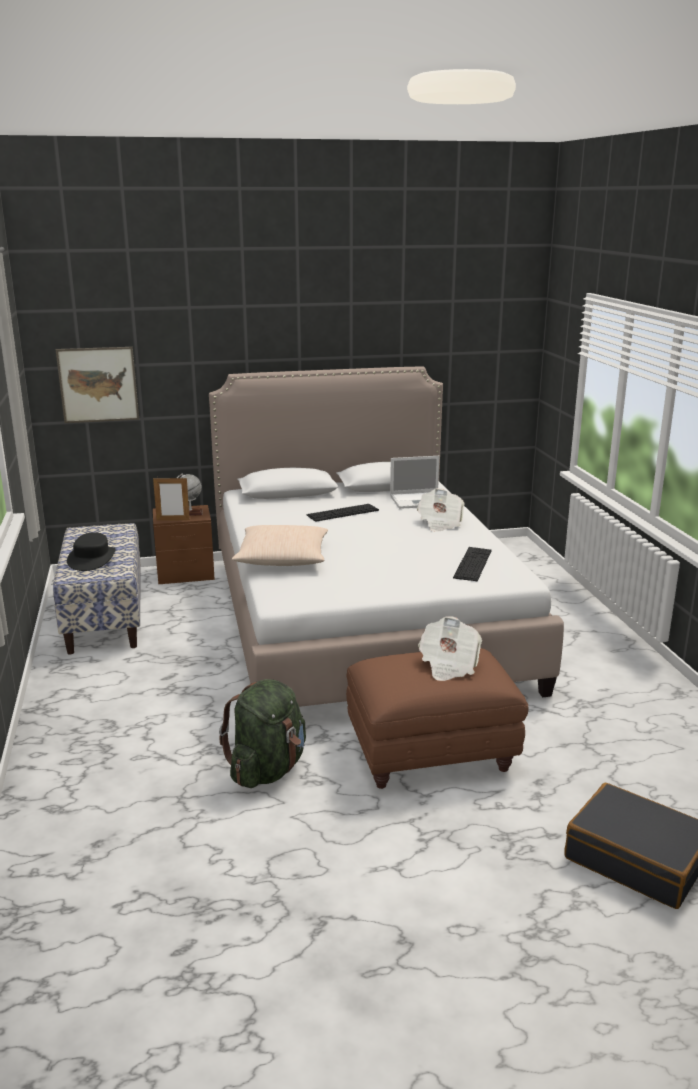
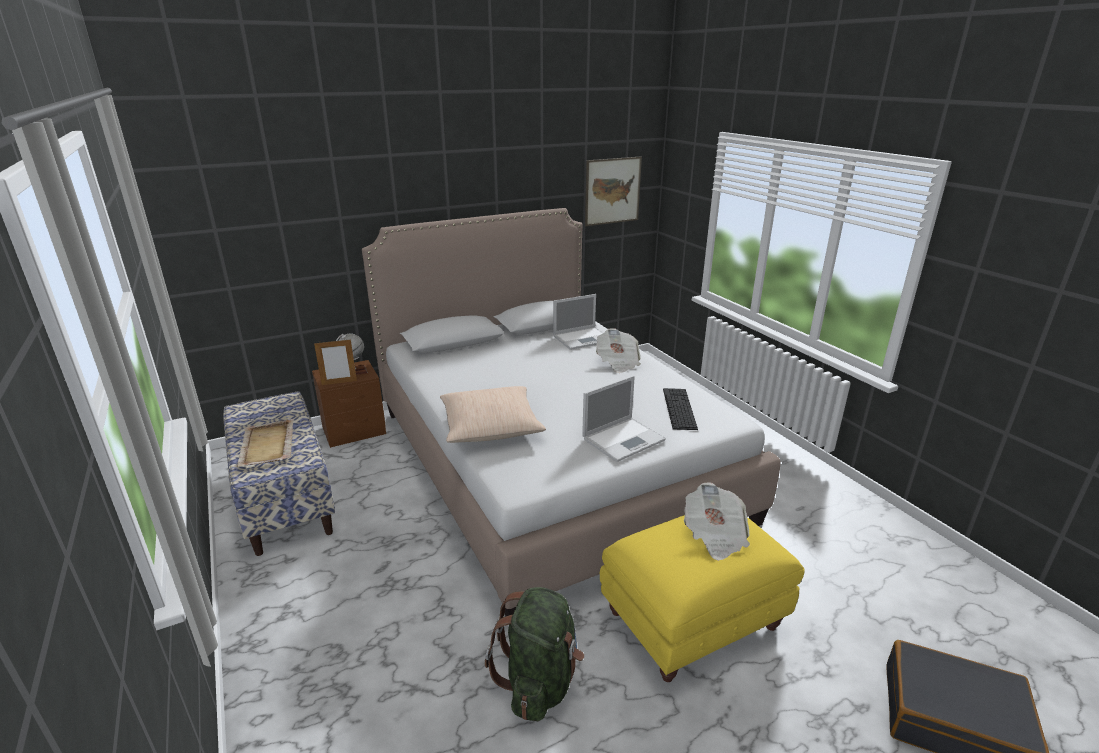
camera: 15 degrees left, 5 degrees up
(92, 559) = (267, 445): black hat -> beige tray
(98, 384) = (238, 248): picture -> picture (612, 191)
(343, 513) = (520, 360): keyboard -> none
(400, 580) = (624, 439): none -> laptop
(432, 753) = (694, 619): brown ottoman -> yellow ottoman

